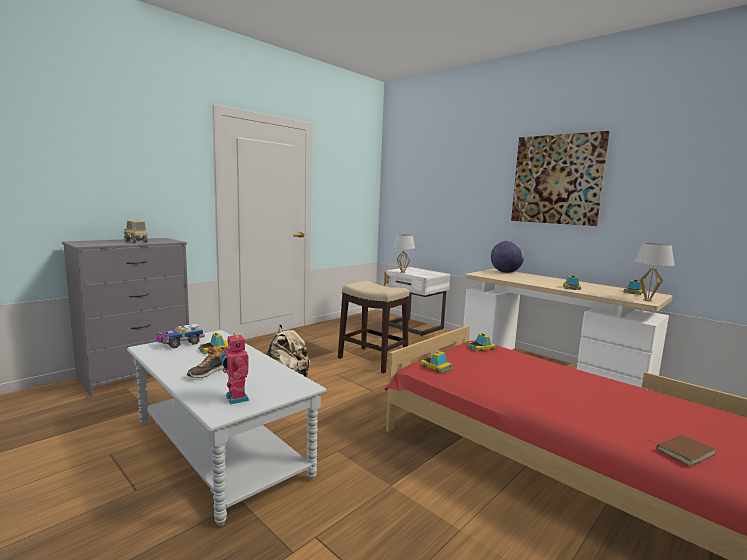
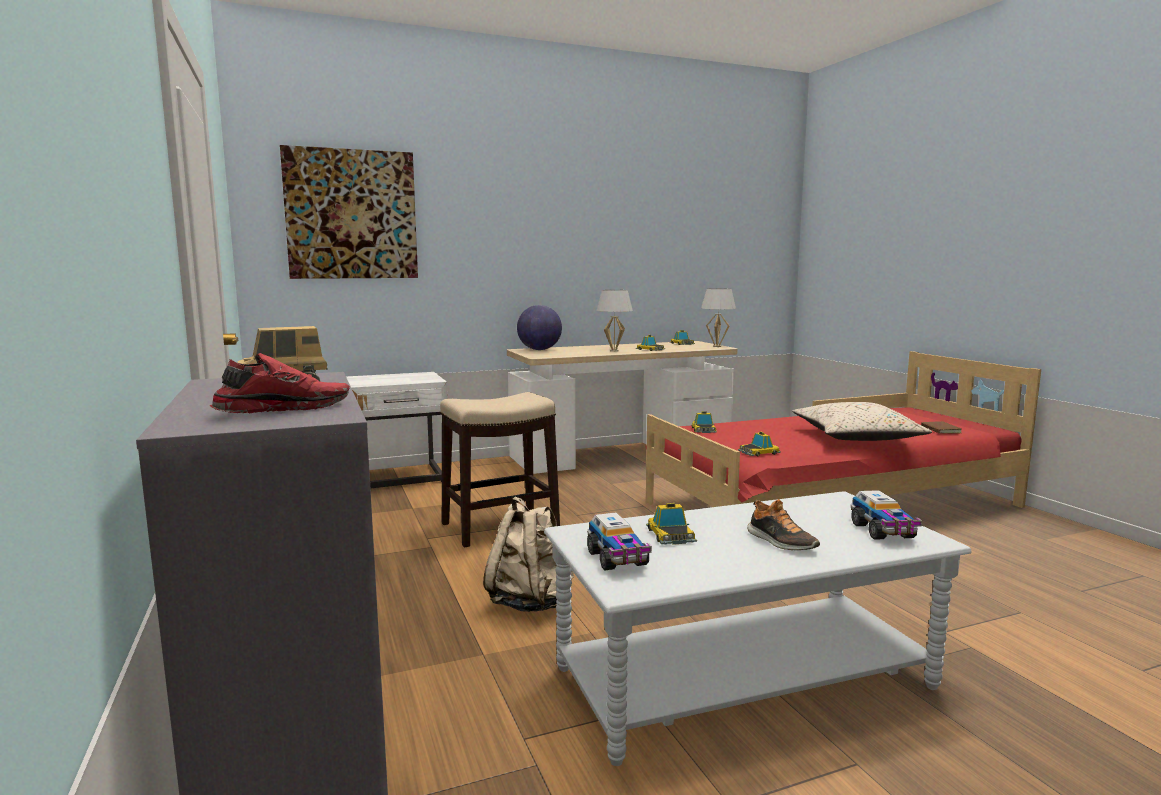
camera: 65 degrees left, 0 degrees up
(101, 243) = (283, 409): none -> red shoe
(235, 398) = (883, 531): toy robot -> toy truck
(402, 272) = (389, 383): white table lamp -> white table lamp (614, 351)
(550, 402) = (857, 438): none -> beige pillow
(556, 179) = (575, 220): picture -> picture (351, 214)

